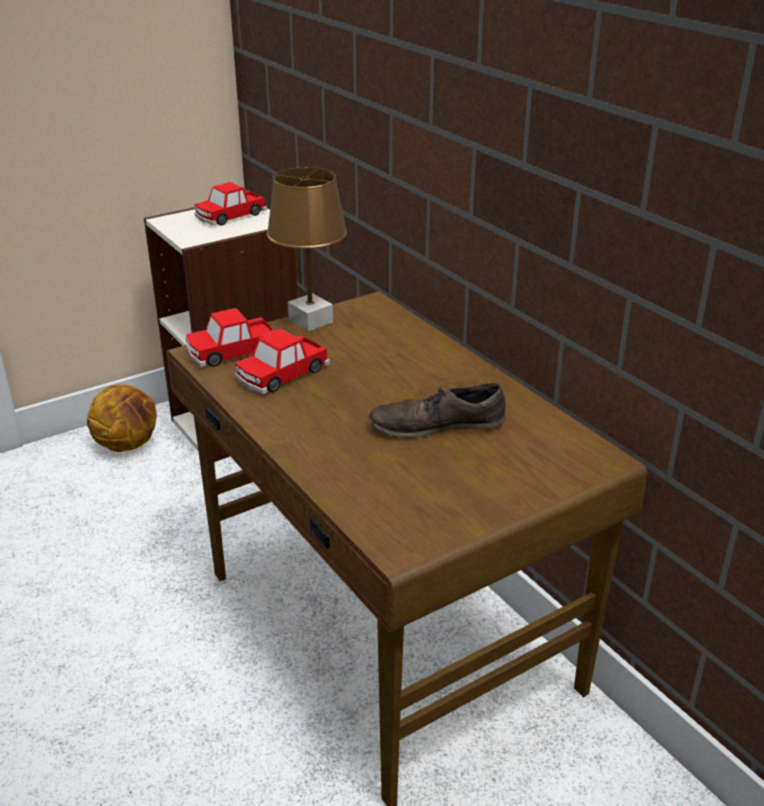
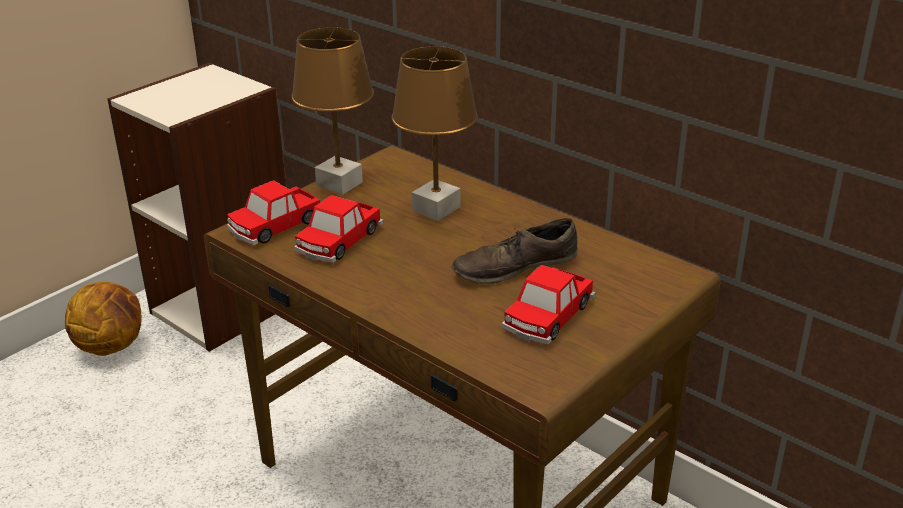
camera: 15 degrees left, 0 degrees up
(230, 216) = (202, 86): toy car -> toy car (548, 316)
(389, 358) = (436, 209): none -> brown table lamp

